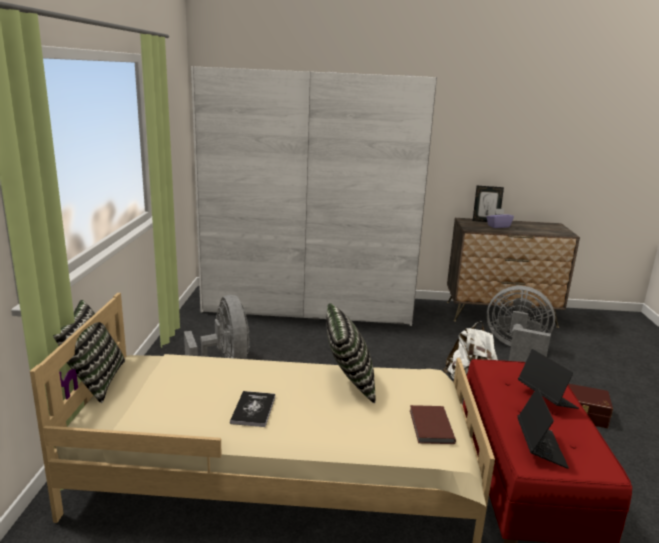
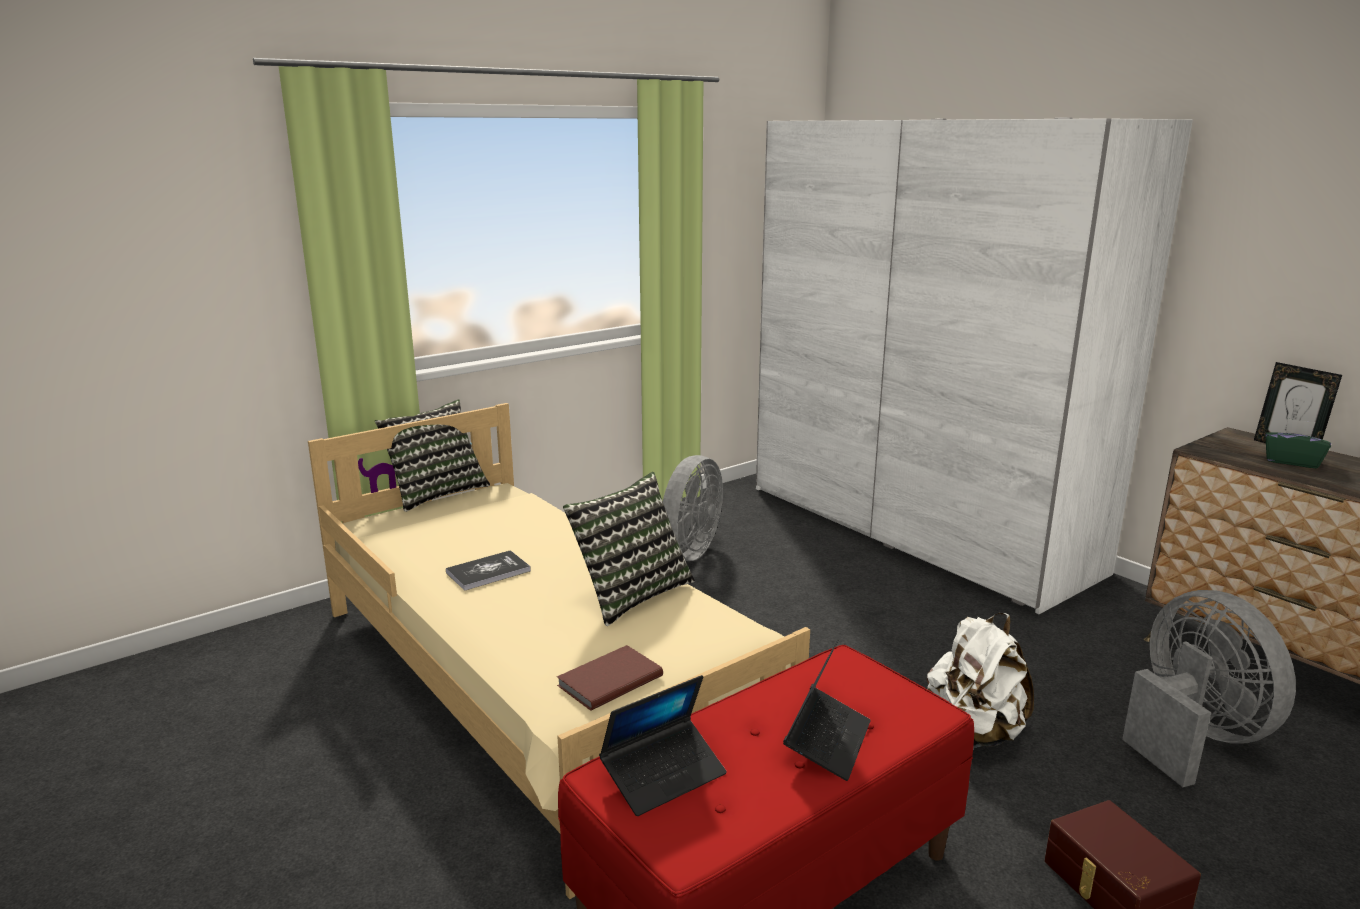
camera: 50 degrees right, 0 degrees up
(498, 226) = (1291, 461): purple tissue box -> green tissue box

